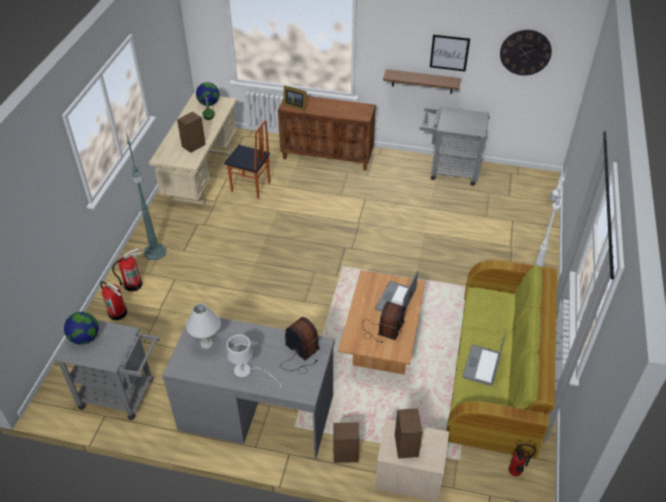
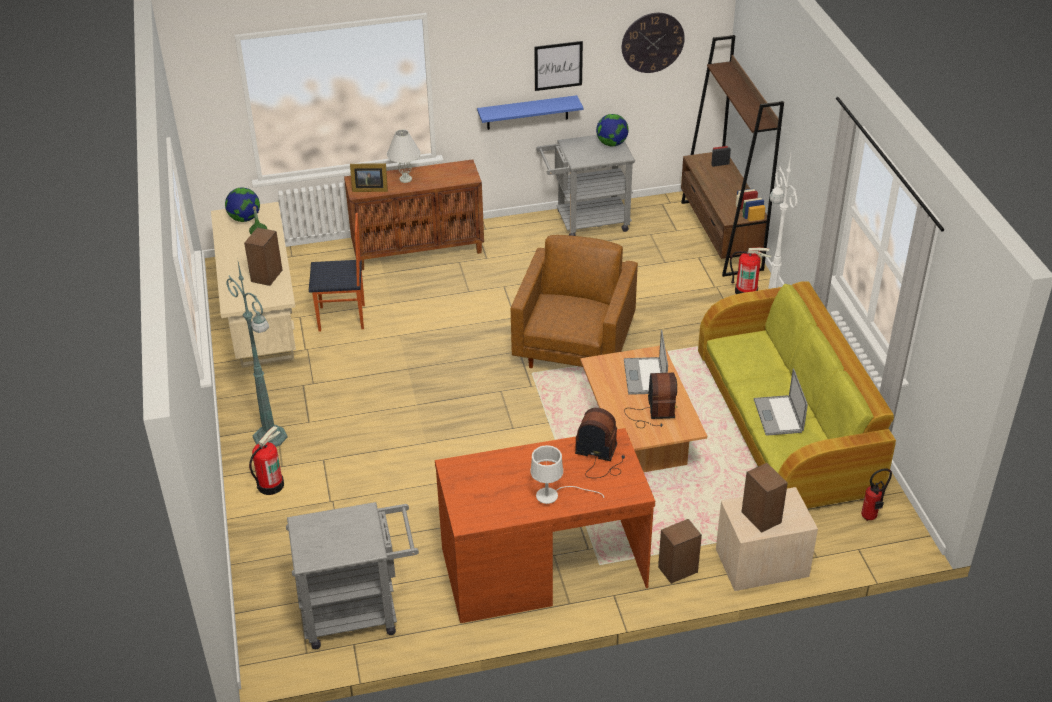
camera: 25 degrees left, 5 degrees down
(85, 338) = (315, 537): globe -> globe (612, 144)
(118, 313) = (276, 525): fire extinguisher -> fire extinguisher (746, 291)
(206, 343) = (480, 485): white table lamp -> white table lamp (405, 179)
(256, 411) = (542, 566): grey desk -> brown desk
(383, 258) = (574, 348): none -> brown armchair
(422, 81) = (527, 112): brown shelf -> blue shelf
(539, 209) = (721, 235): none -> brown bookcase

